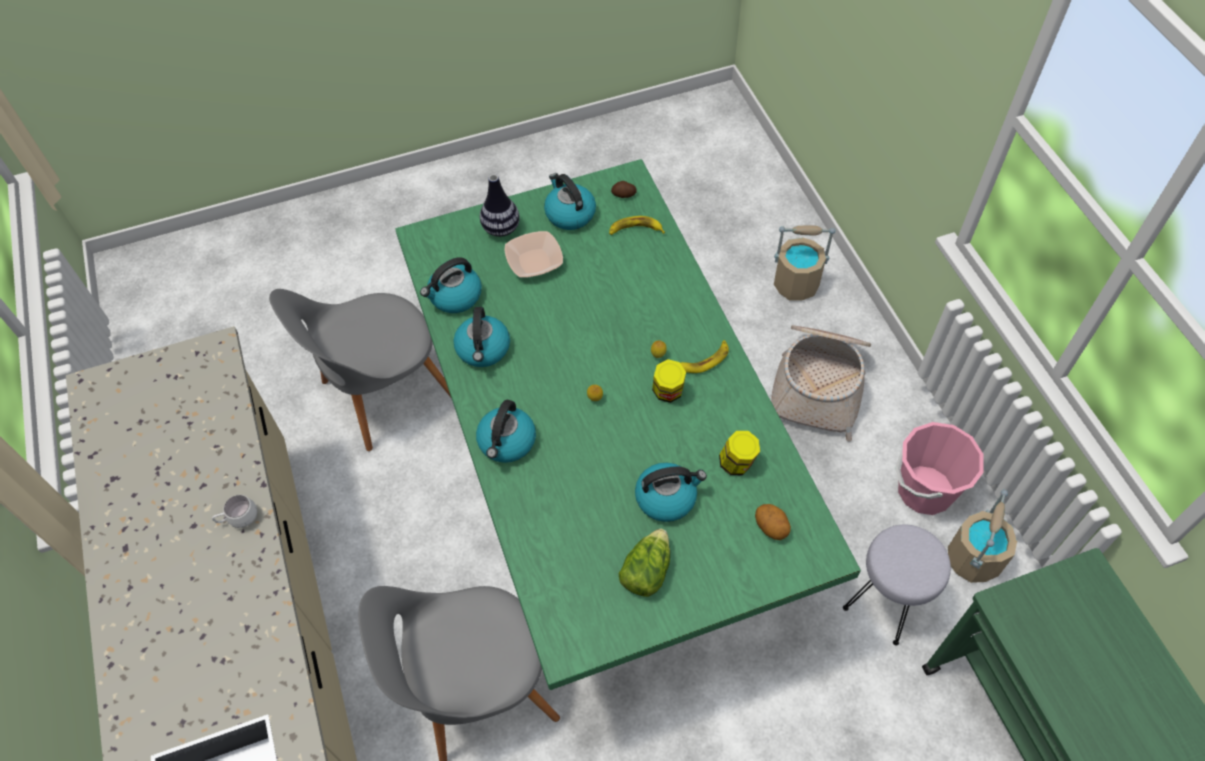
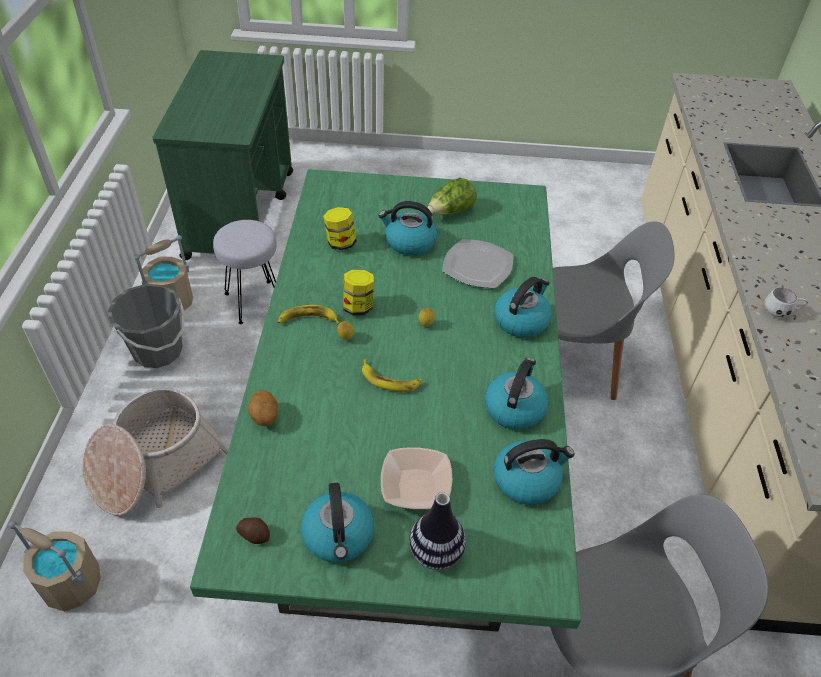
camera: 160 degrees left, 10 degrees down
(577, 496) = (478, 265): none -> plate
(635, 230) = (275, 478): banana -> banana (390, 380)
(771, 527) = (346, 203): potato -> potato (264, 417)
(924, 490) = (158, 351): pink bucket -> grey bucket

